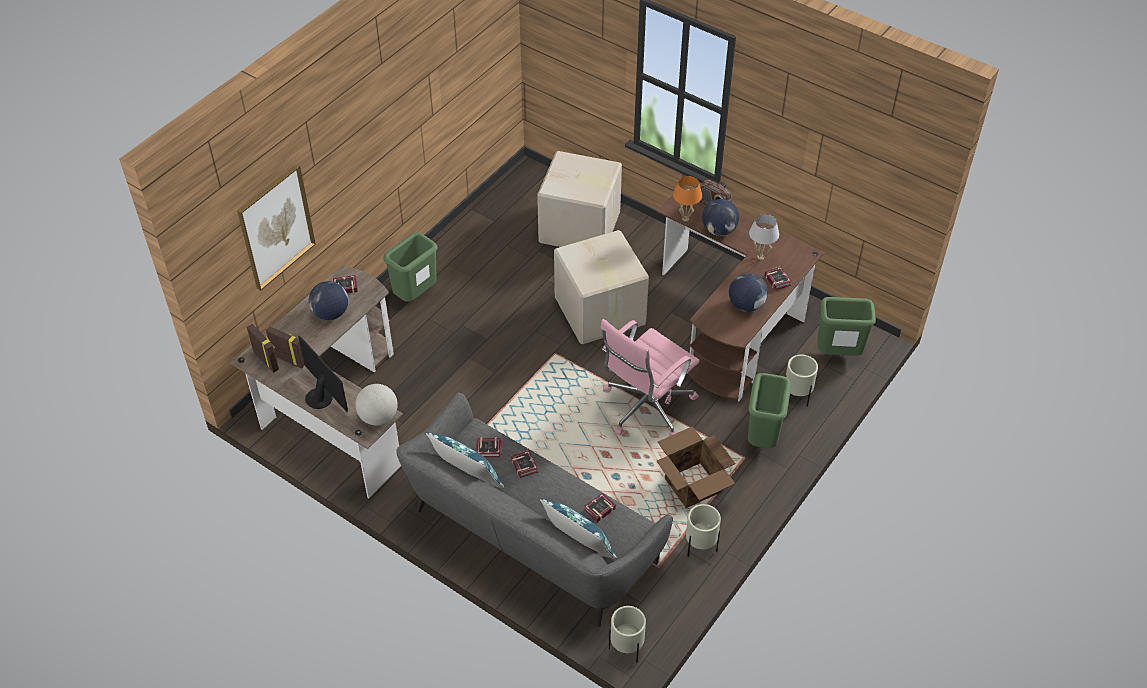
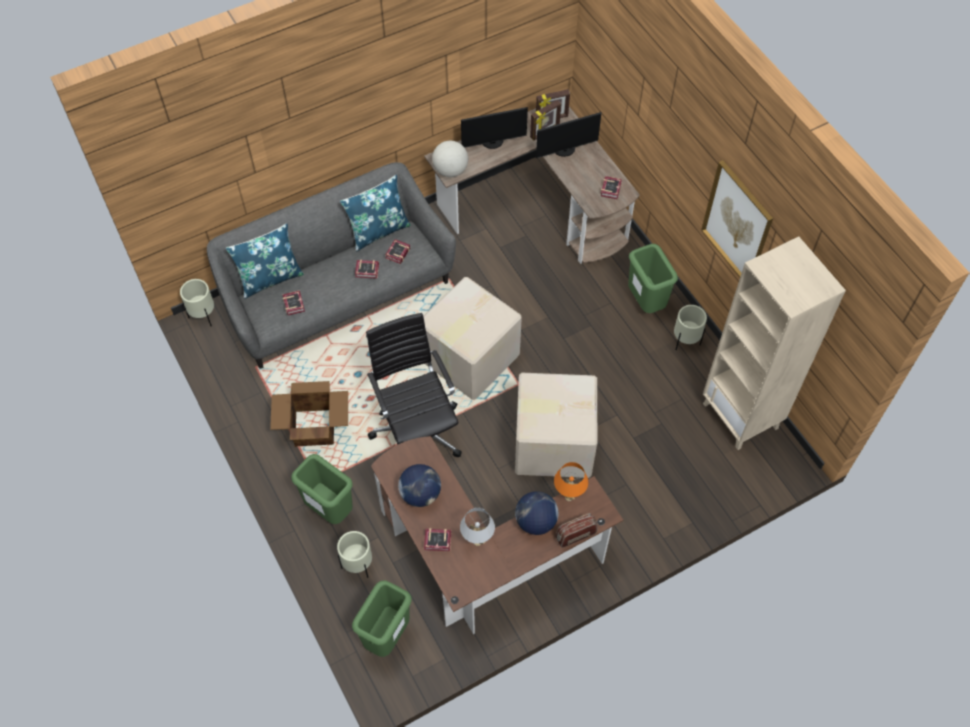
camera: 115 degrees right, 10 degrees up
(276, 227) = (630, 90): picture -> picture (737, 223)
(307, 336) = (565, 149): none -> monitor
(331, 313) = (583, 171): globe -> none
(502, 206) = (741, 416): none -> beige bookcase
(580, 228) = (678, 474): cardboard box -> cardboard box (468, 357)
(646, 407) = (417, 430): pink office chair -> black office chair
(700, 546) = (254, 405): beige planter -> beige planter (685, 342)

